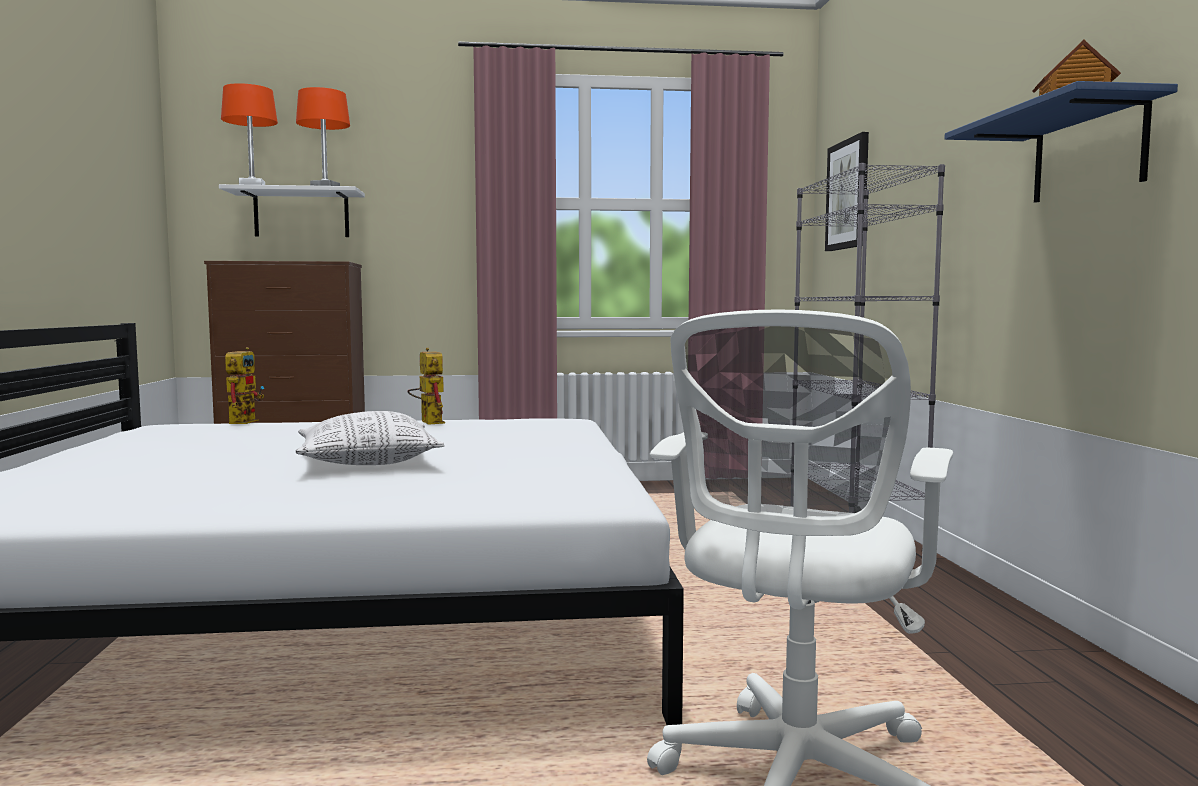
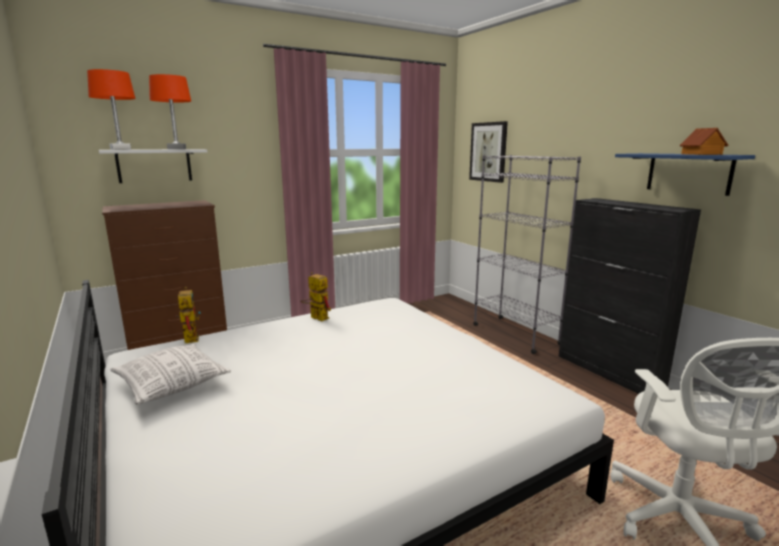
camera: 25 degrees left, 10 degrees up
(367, 462) = (366, 380): pillow -> pillow (172, 384)
(978, 600) = (609, 372): none -> black cabinet

